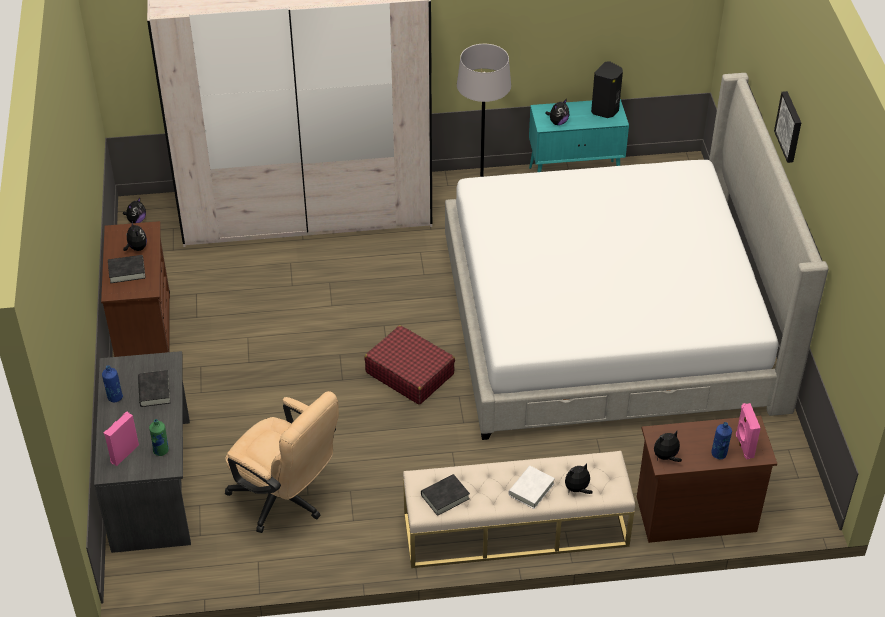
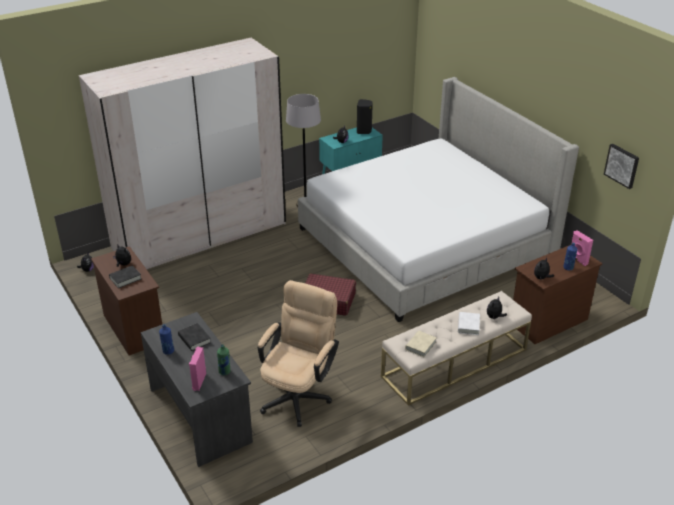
camera: 25 degrees left, 10 degrees down
(285, 499) = (299, 394): beige office chair -> beige office chair turned 75 degrees counterclockwise
(445, 497) = (420, 346): black book -> beige book
(790, 126) = (511, 84): picture -> picture (622, 165)

